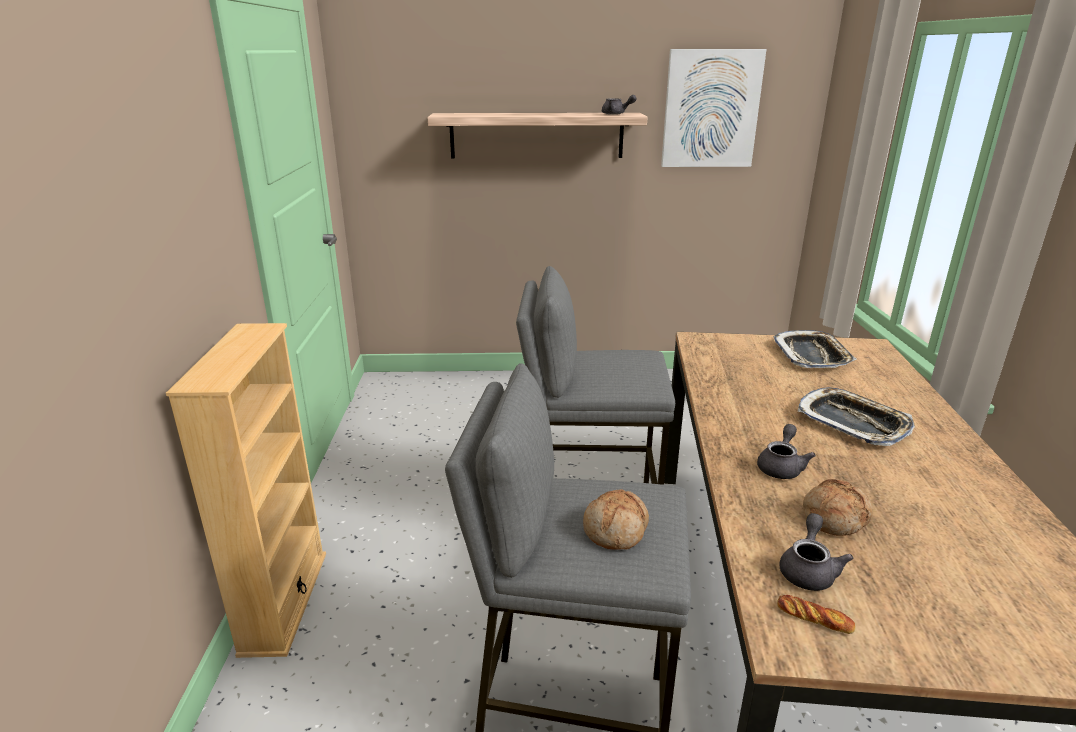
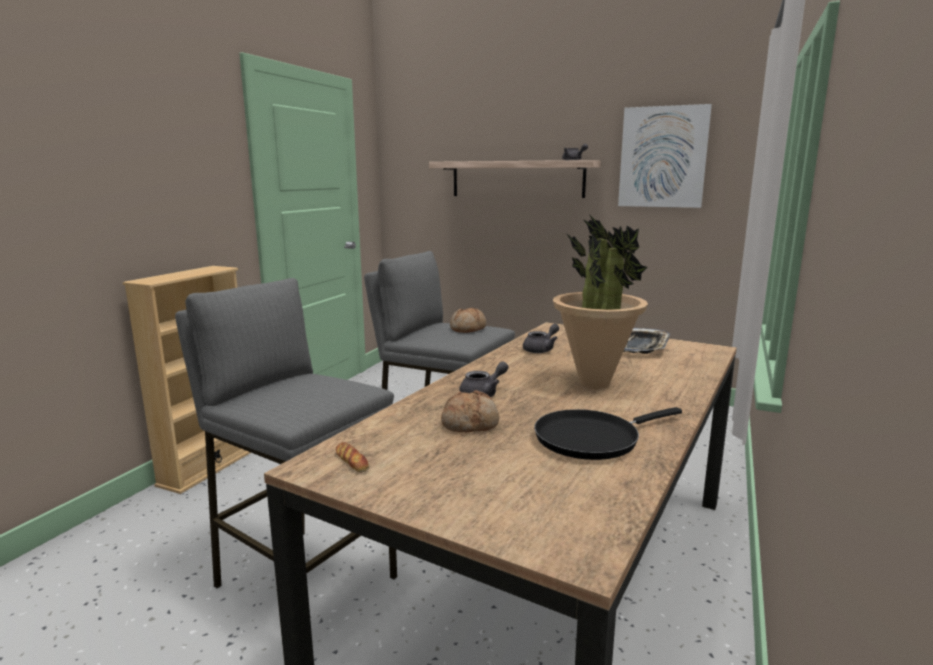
camera: 25 degrees right, 10 degrees down
(616, 530) = (300, 396): bread -> bread (468, 329)
(808, 569) = (396, 441): grey teapot -> grey teapot (541, 349)
(852, 422) = (595, 384): tray -> potted plant
(958, 506) = (592, 438): none -> black frying pan

